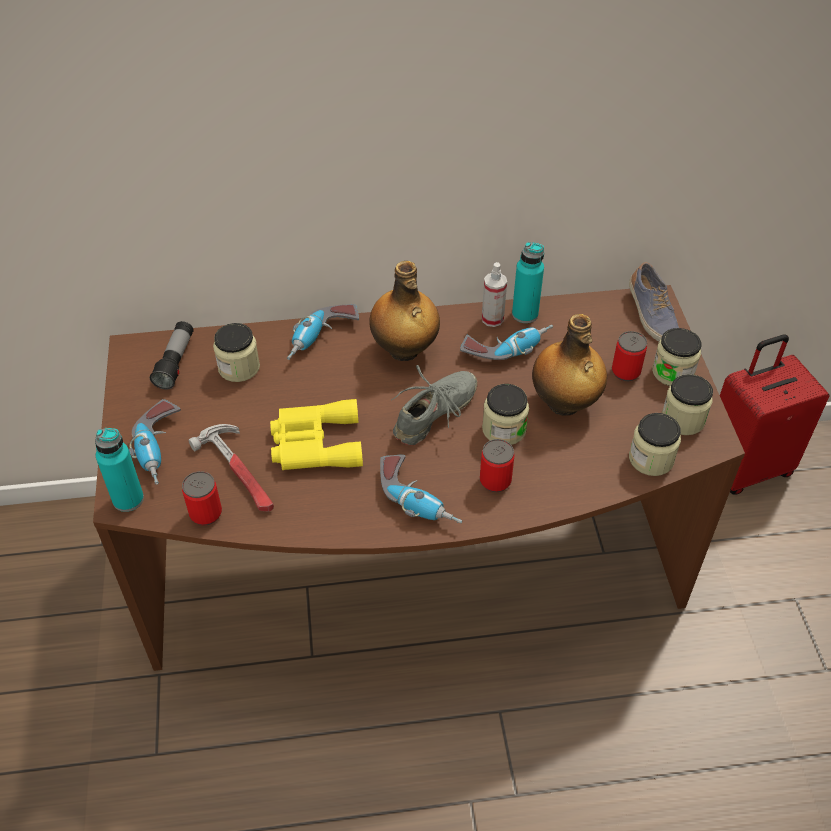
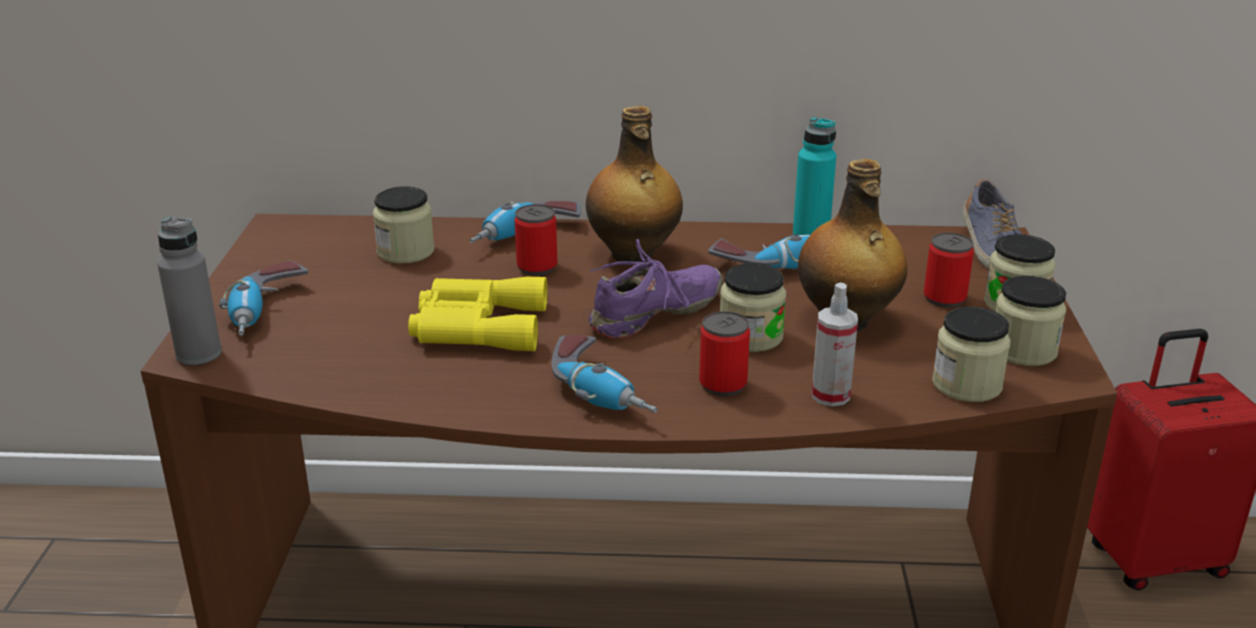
camera: 10 degrees right, 20 degrees down
(128, 499) = (199, 354): turquoise bottle -> grey bottle
(175, 362) = (326, 241): flashlight -> none
(206, 513) = (296, 377): can -> can (537, 267)
(240, 472) = (362, 343): hammer -> none
(435, 414) = (656, 314): grey shoe -> purple shoe
(492, 319) = (764, 237): spray bottle -> spray bottle (830, 395)

